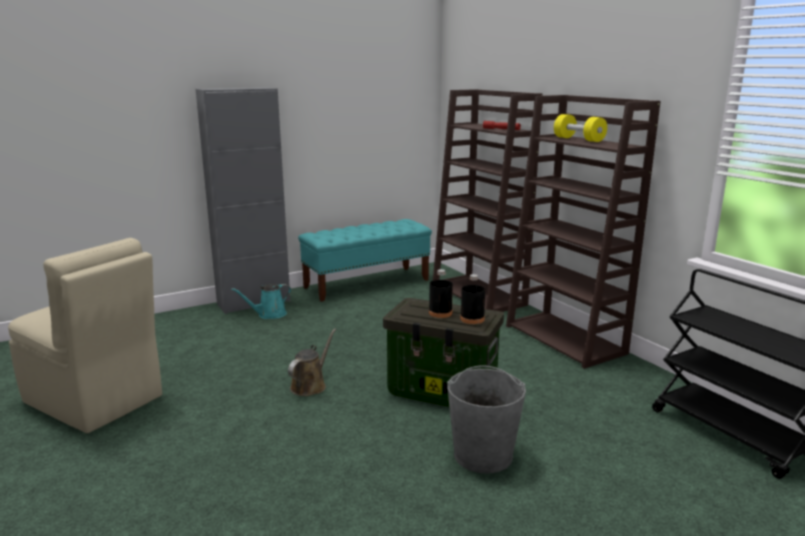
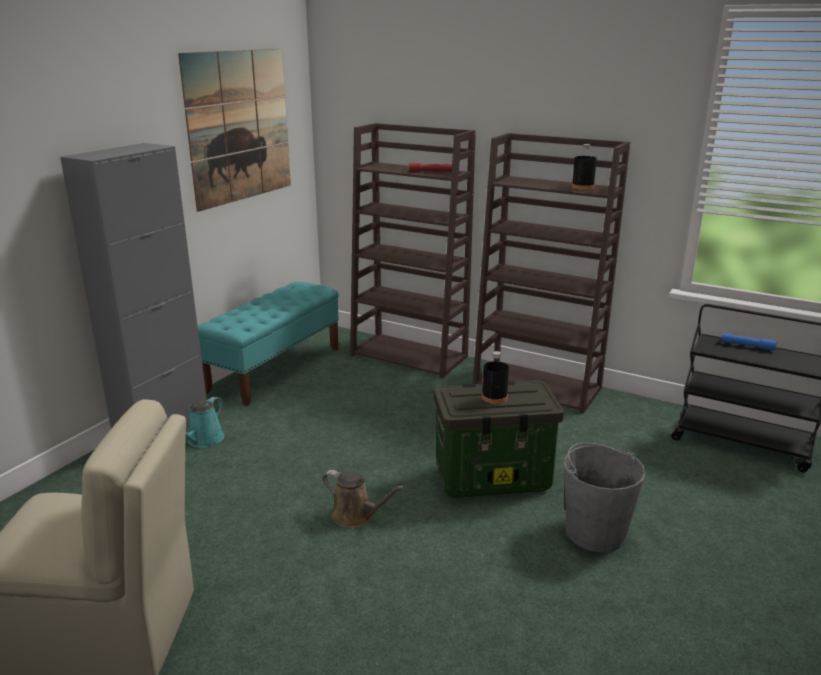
camera: 30 degrees left, 5 degrees up
(310, 385) = (356, 516): brown watering can -> brown watering can turned 120 degrees clockwise
(362, 86) = (239, 126): none -> picture
(472, 319) = (531, 397): black bottle -> black bottle (582, 187)
(578, 139) = (540, 182): yellow dumbbell -> none
(745, 323) = (747, 346): none -> blue flashlight

